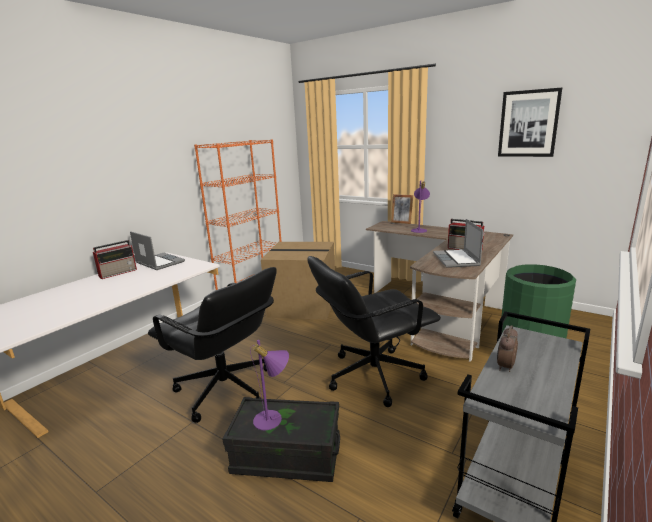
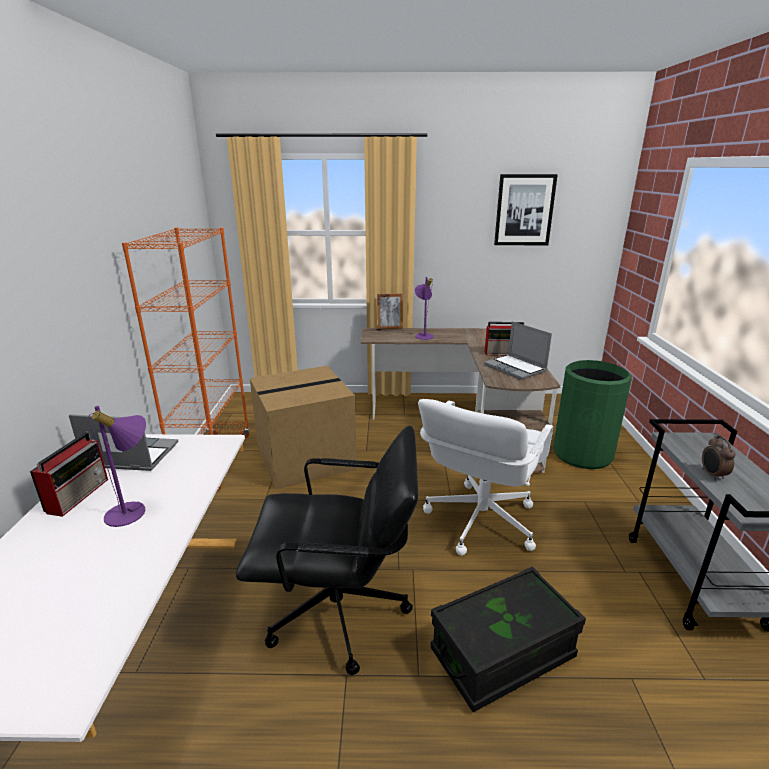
camera: 35 degrees left, 5 degrees up
(273, 419) = (496, 620): purple table lamp -> purple table lamp (133, 511)
(373, 375) = (479, 520): black office chair -> white office chair

